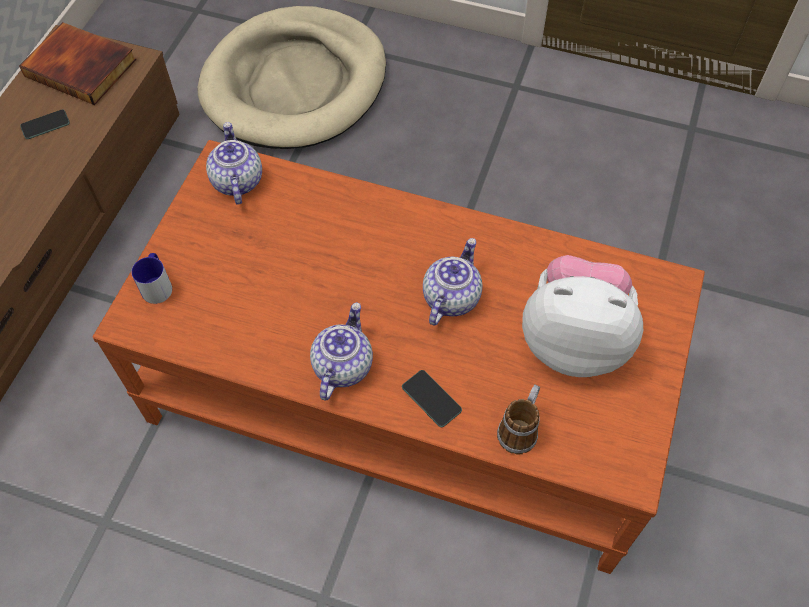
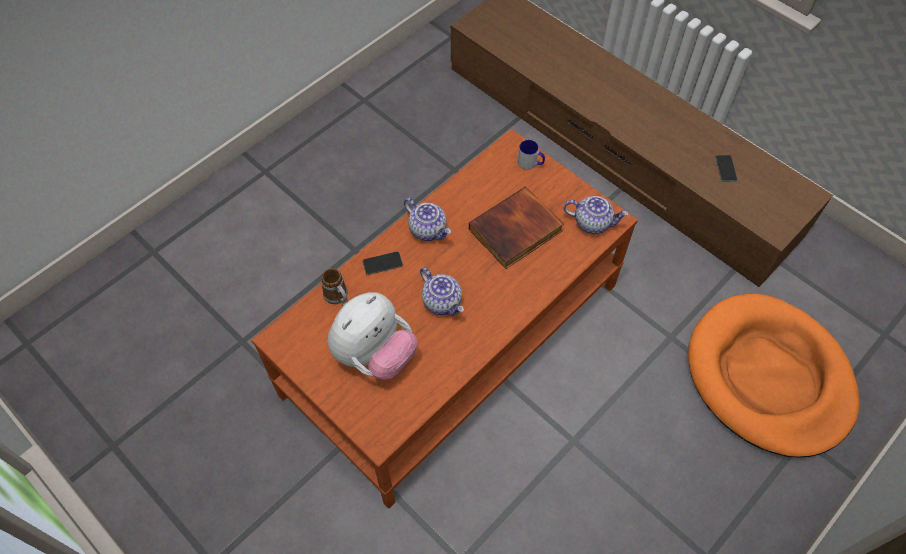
camera: 115 degrees right, 0 degrees up
(82, 67) = (779, 200): book -> book (516, 231)
(295, 84) = (768, 377): beige dog bed -> orange dog bed

